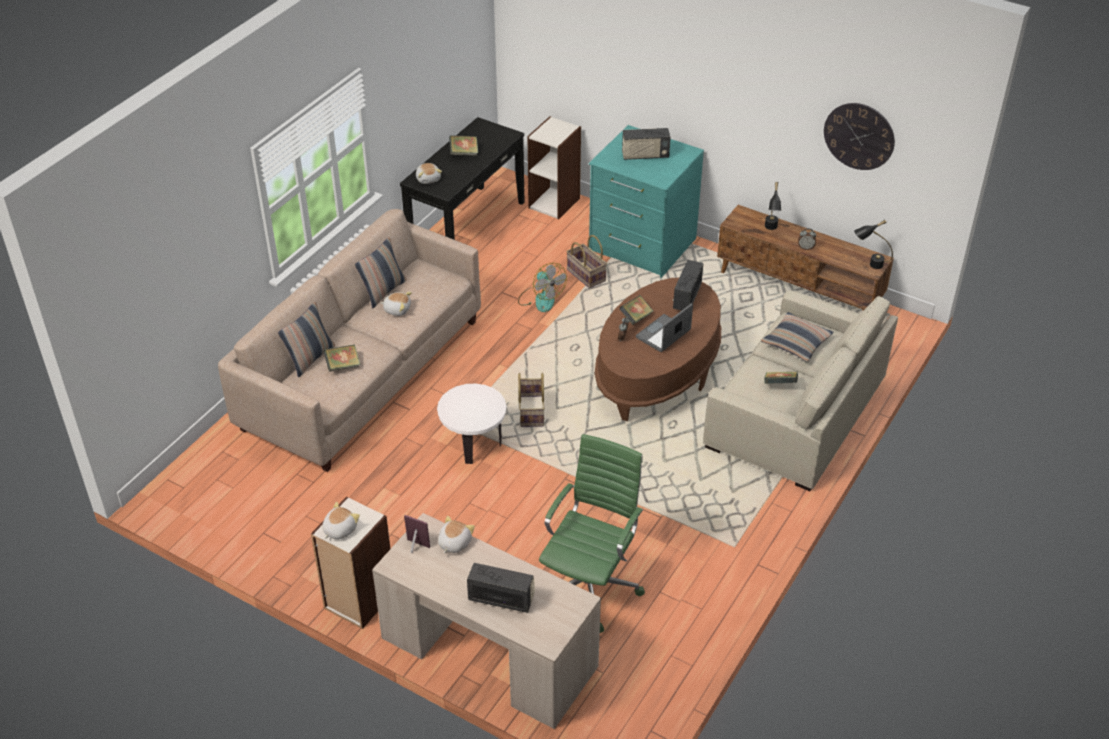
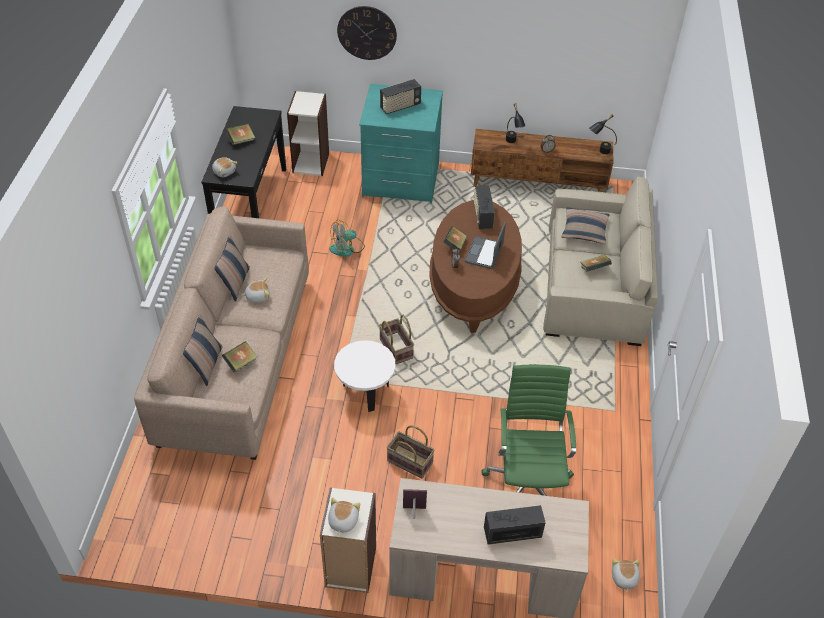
camera: 25 degrees left, 5 degrees up
(454, 543) = (443, 496): plush toy -> plush toy (624, 578)
(541, 299) = (347, 248): fan -> fan turned 120 degrees clockwise
(585, 275) = (371, 218): basket -> basket (409, 462)
(859, 136) = (581, 51): wall clock -> wall clock (367, 33)

